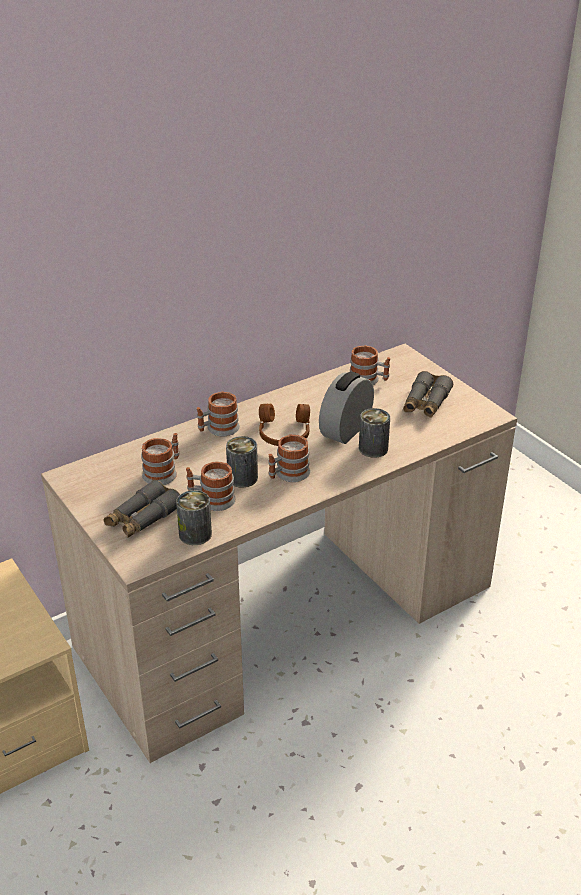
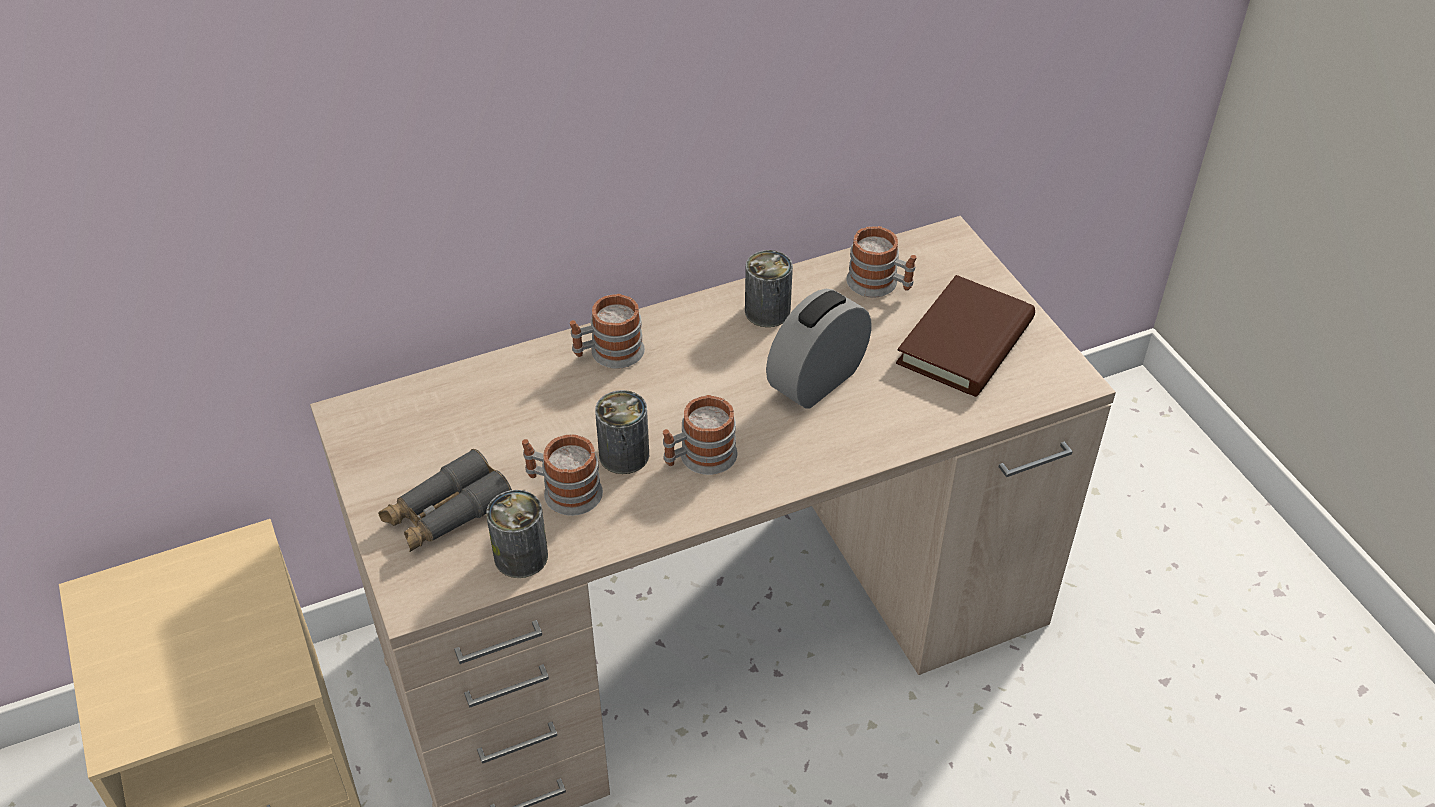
camera: 10 degrees right, 10 degrees up
(163, 472) = (500, 428): mug -> none
(283, 434) = (712, 375): brown headphones -> none
(373, 448) = (853, 424): can -> can (767, 311)
(426, 403) = (965, 342): grey binoculars -> brown book

